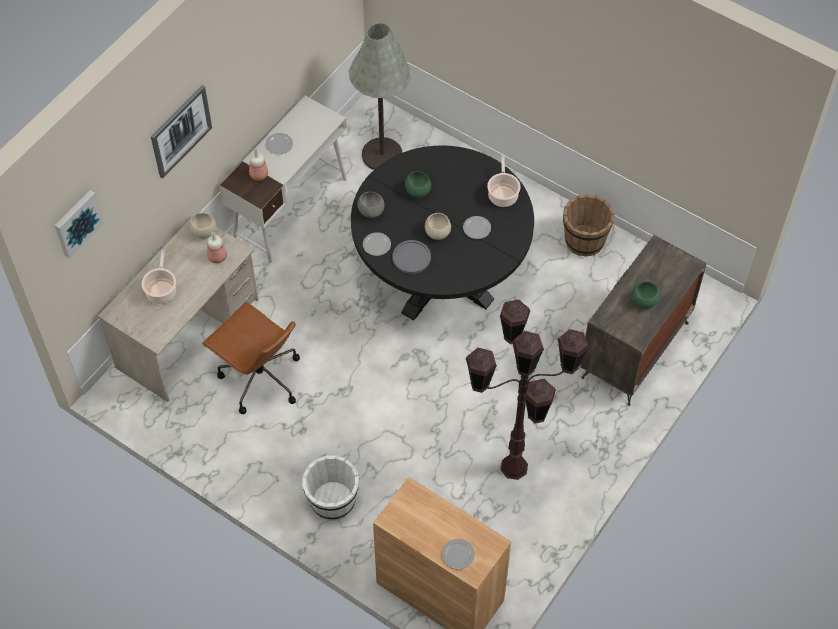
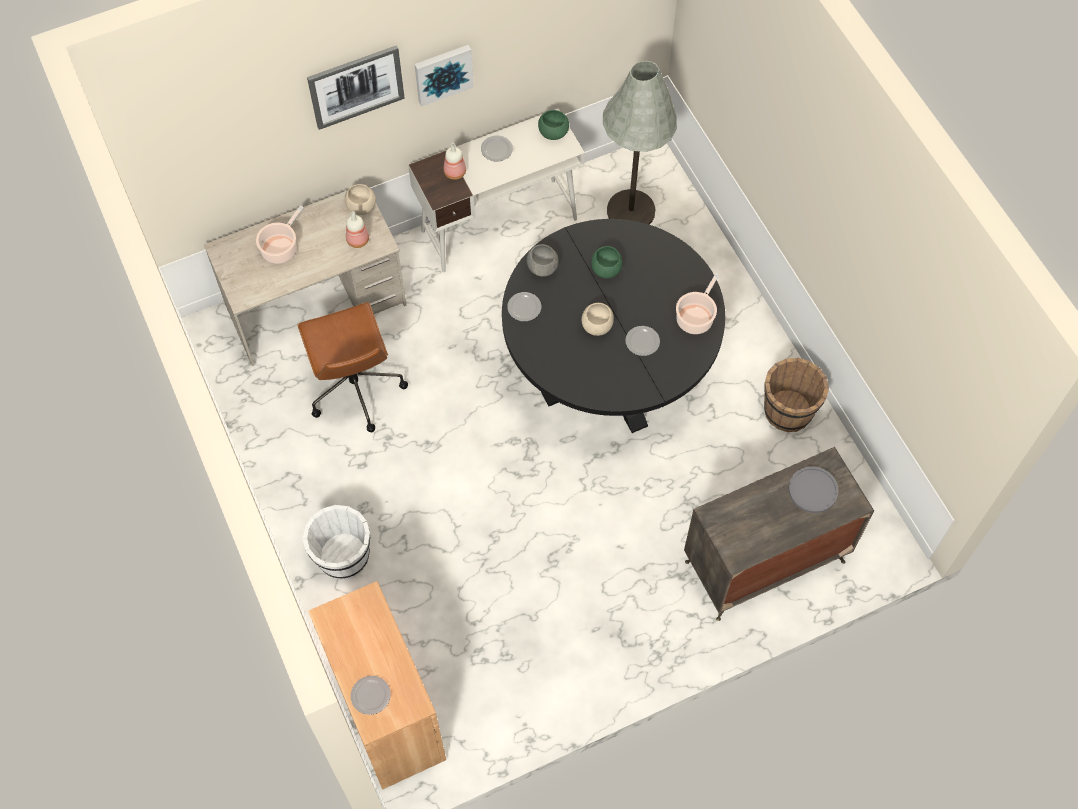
camera: 30 degrees right, 5 degrees up
(77, 223) = (182, 136): picture -> picture (443, 73)
(411, 257) = (551, 339): grey plate -> grey plate (813, 490)
(513, 468) = (549, 621): brown floor lamp -> none
(643, 301) = (771, 518): green bowl -> green bowl (553, 133)

